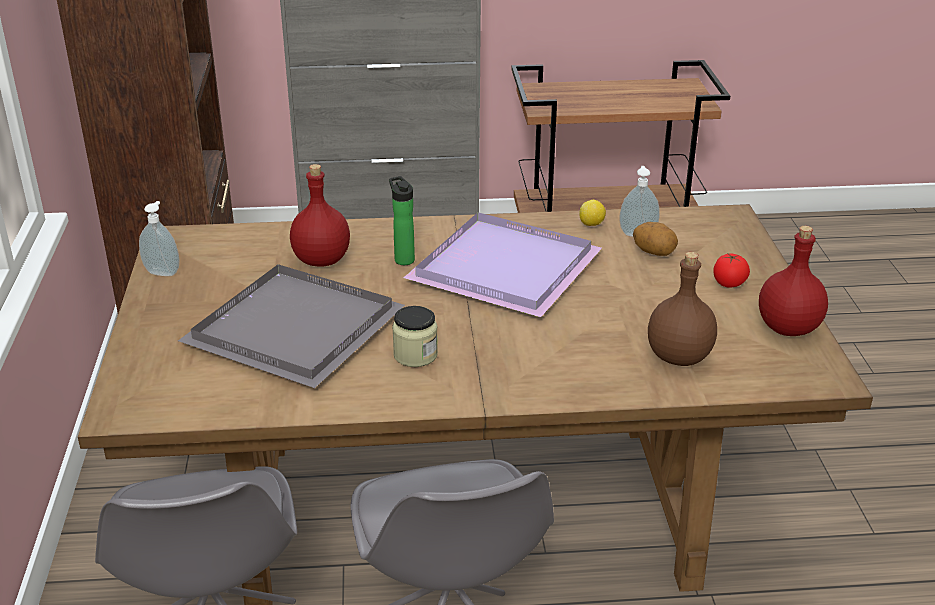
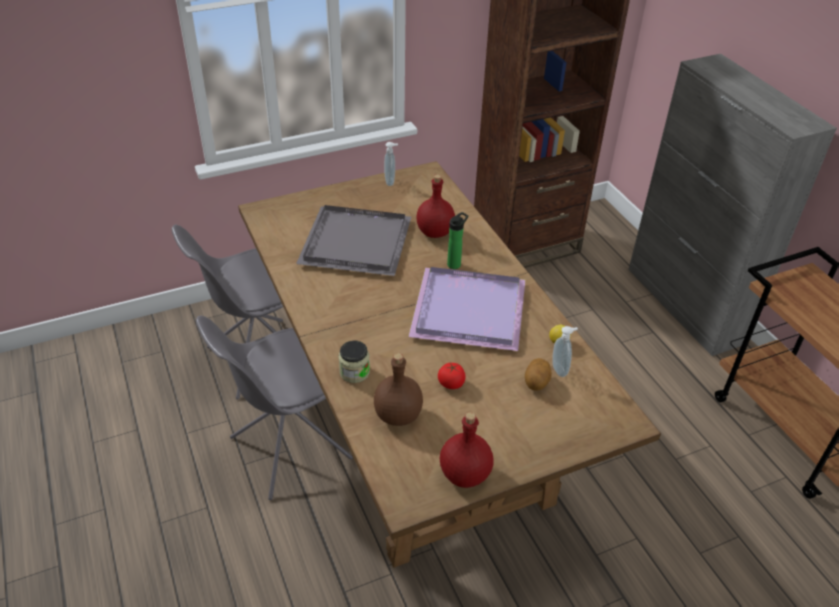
camera: 70 degrees right, 10 degrees up
(415, 355) = (349, 295): jar -> jar (354, 372)
(729, 283) = (514, 432): tomato -> tomato (451, 383)

